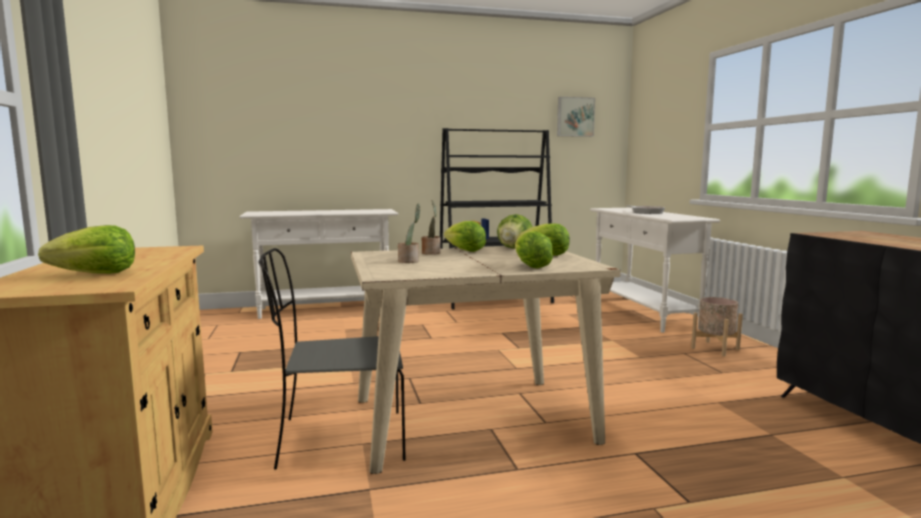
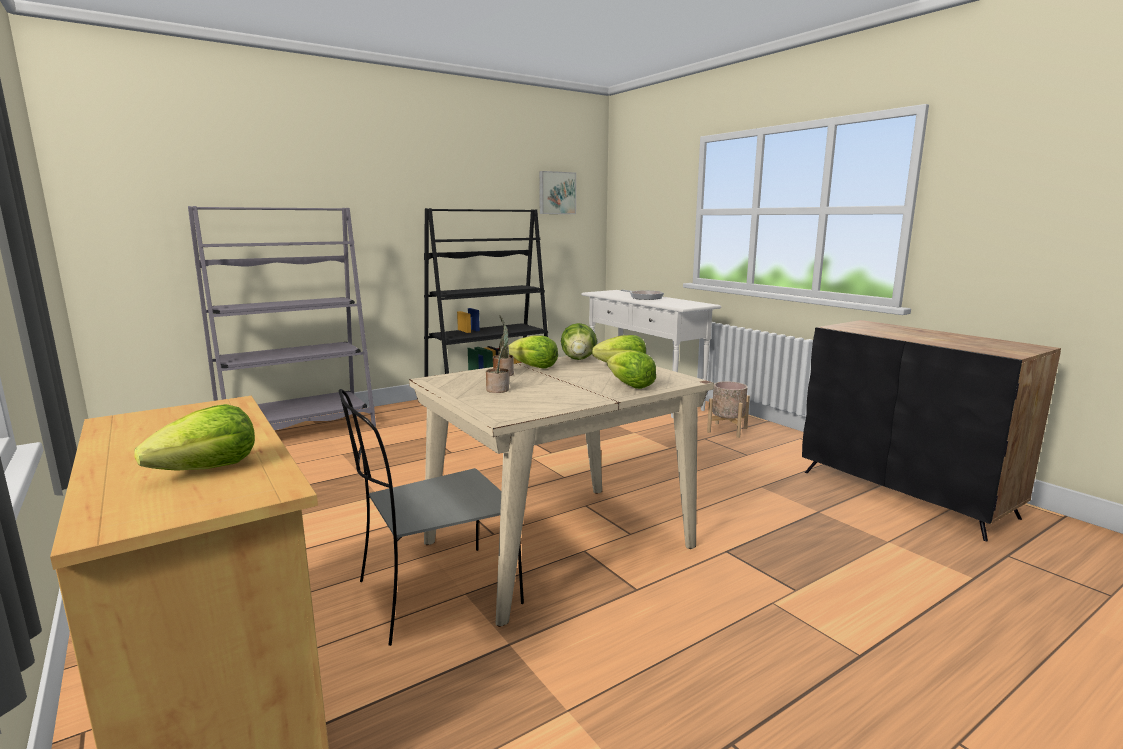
camera: 20 degrees left, 5 degrees up
(325, 310) = (298, 430): white console table -> grey bookcase

